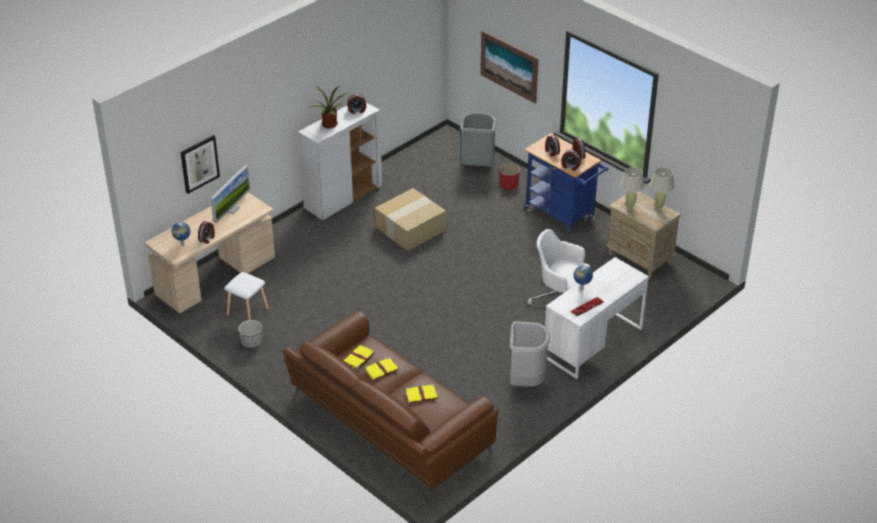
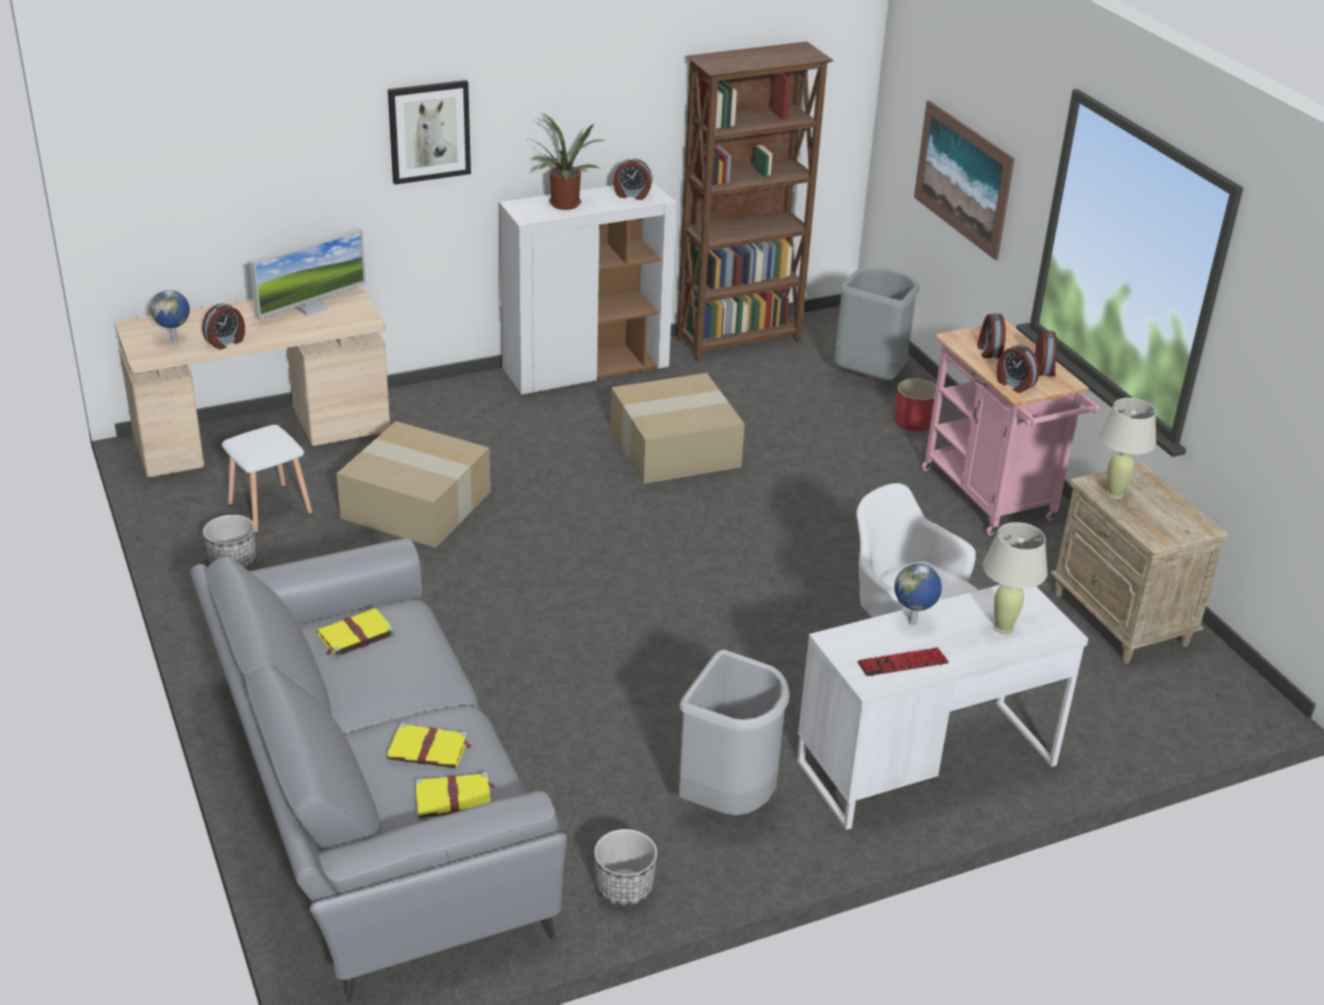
camera: 20 degrees right, 5 degrees down
(199, 163) = (257, 196): picture -> picture (429, 131)
(314, 290) = (419, 504): none -> cardboard box
(382, 369) = (385, 671): yellow book -> yellow book (454, 798)
(388, 424) = (371, 801): brown sofa -> grey sofa
(406, 161) = (740, 341): none -> brown bookcase
(507, 426) = (624, 888): none -> planter
(563, 215) = (993, 499): blue cart -> pink cart
(659, 207) = (1182, 509): beige table lamp -> beige table lamp (1003, 627)

